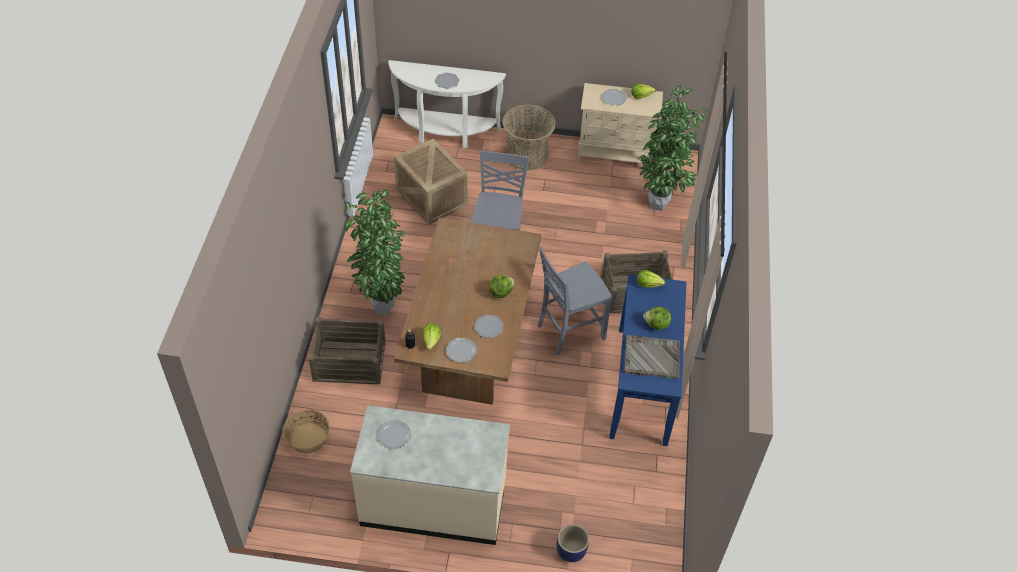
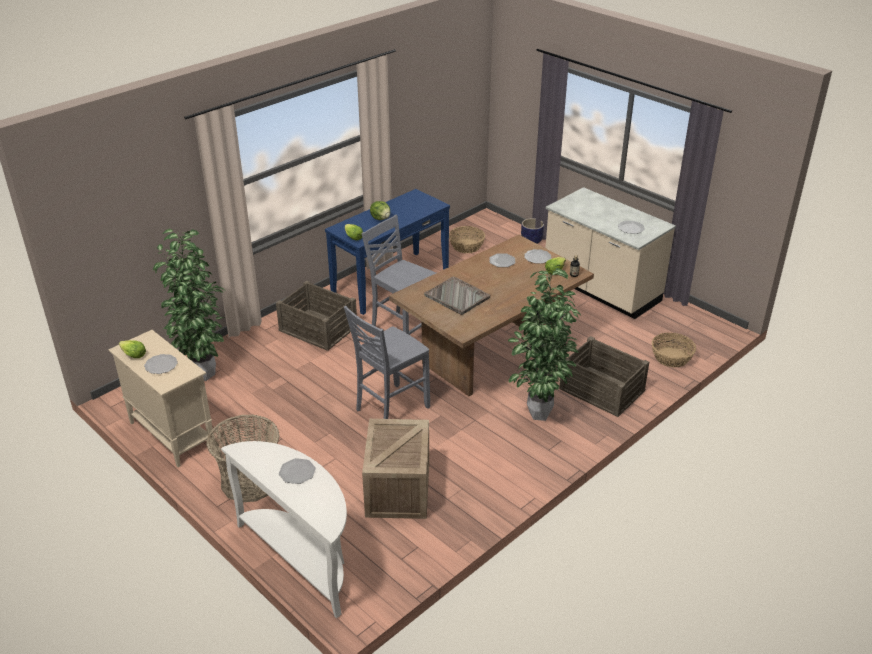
camera: 140 degrees left, 15 degrees down
(501, 292) = (469, 275): lettuce -> none
(569, 331) = (402, 329): grey chair -> grey chair turned 150 degrees counterclockwise
(629, 492) = (466, 246): none -> basket
(651, 357) = (408, 207): grey tray -> grey tray (457, 297)

